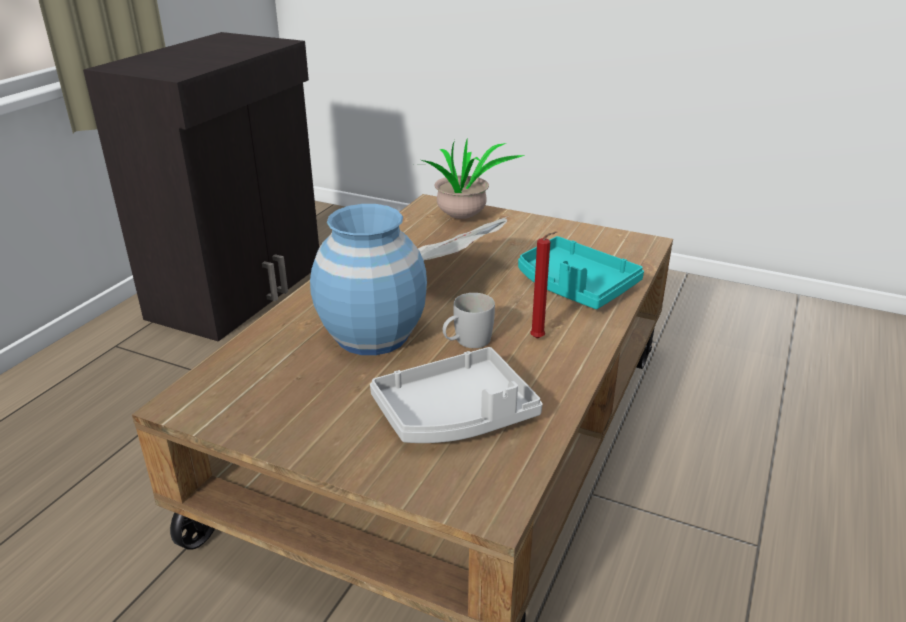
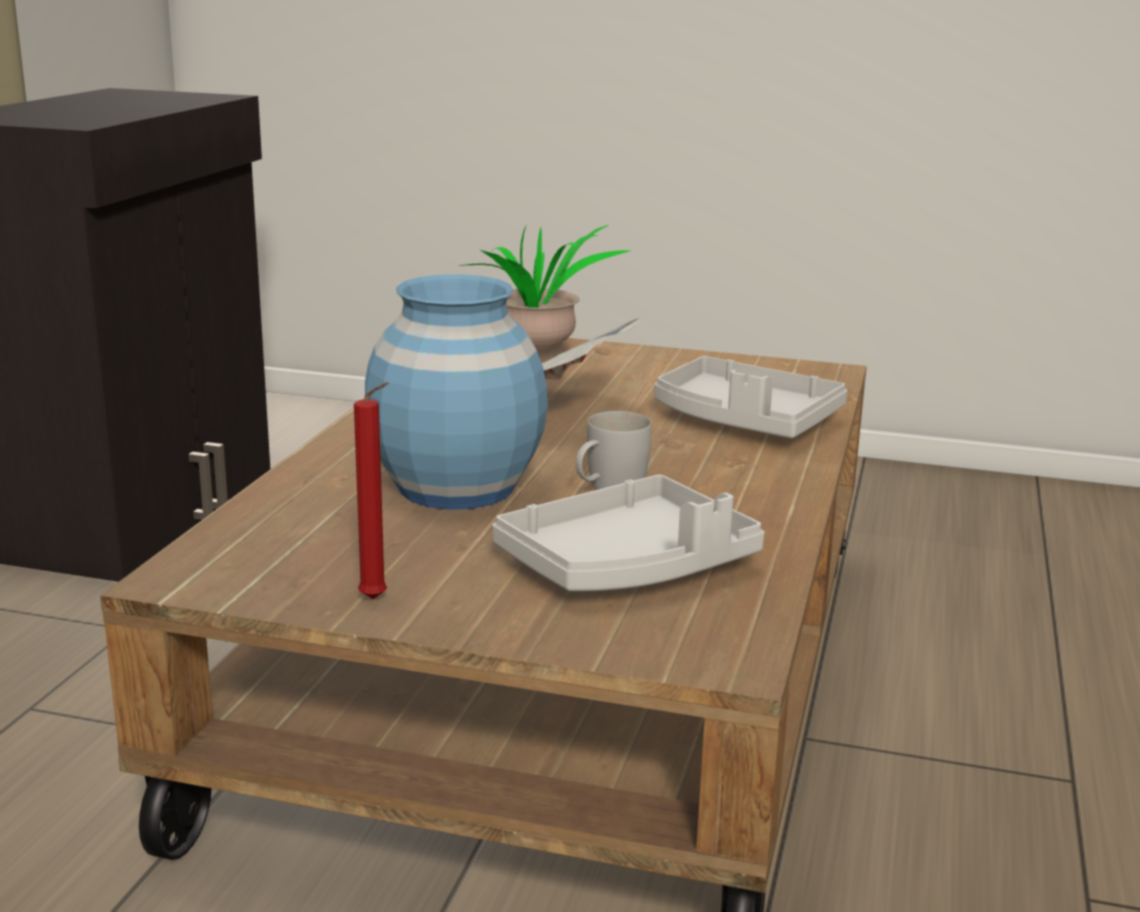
camera: 10 degrees left, 10 degrees down
(539, 339) = (717, 480): red candle -> red candle (377, 600)
(574, 286) = (744, 421): turquoise tray -> grey tray

